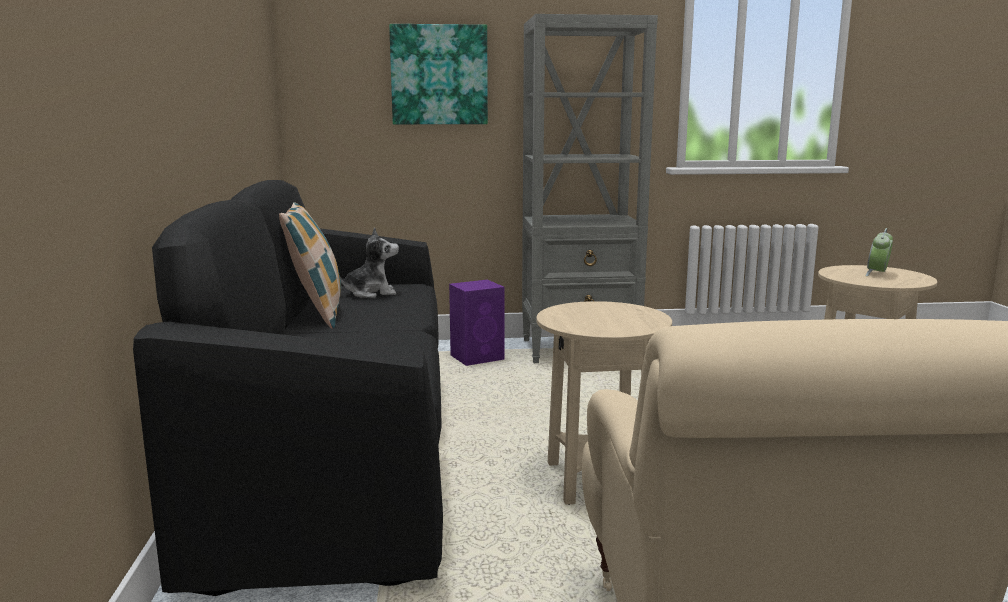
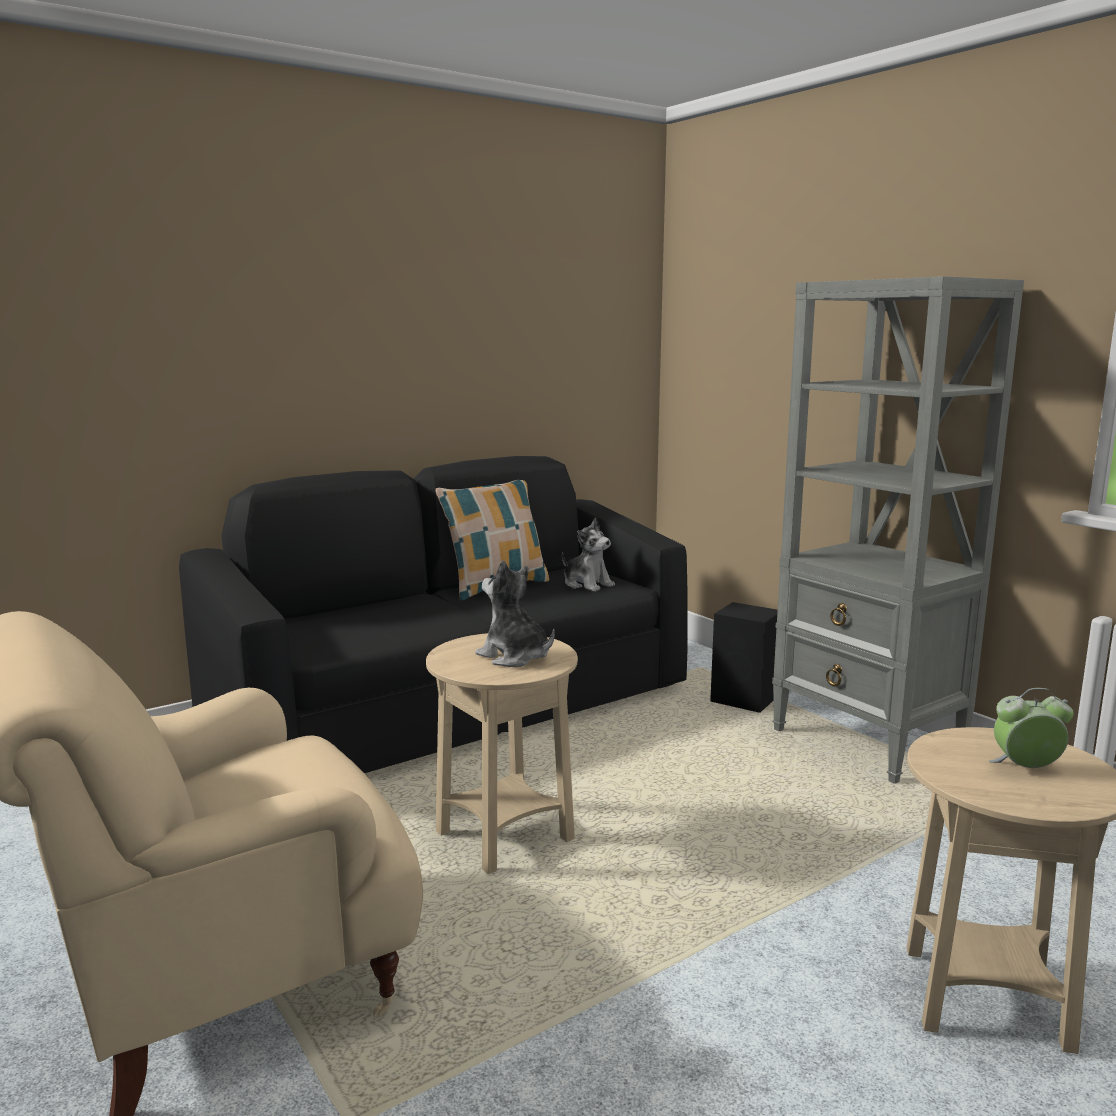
camera: 60 degrees right, 0 degrees up
(439, 75) = (789, 351): picture -> none
(478, 357) = (745, 700): purple speaker -> black speaker
(611, 314) = (514, 657): none -> plush toy

